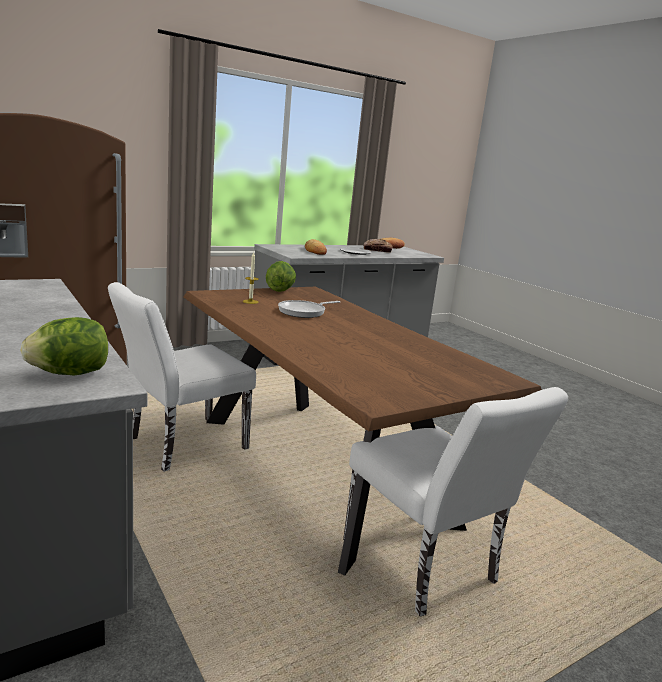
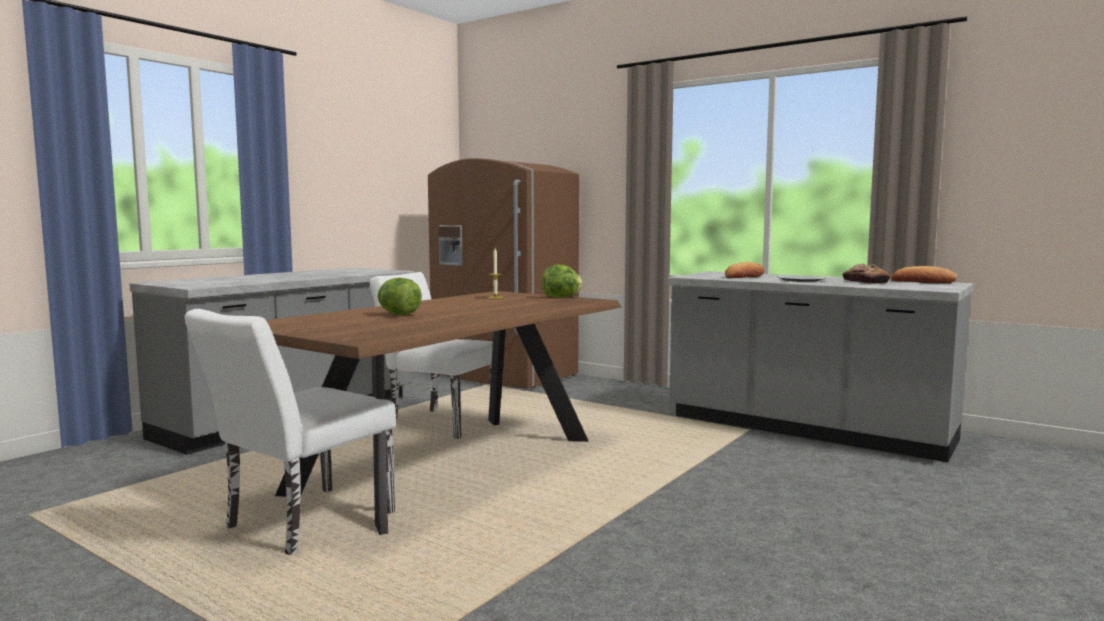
camera: 70 degrees right, 10 degrees down
(70, 373) = (208, 283): lettuce -> lettuce (398, 314)
(304, 312) = (493, 304): frying pan -> none

